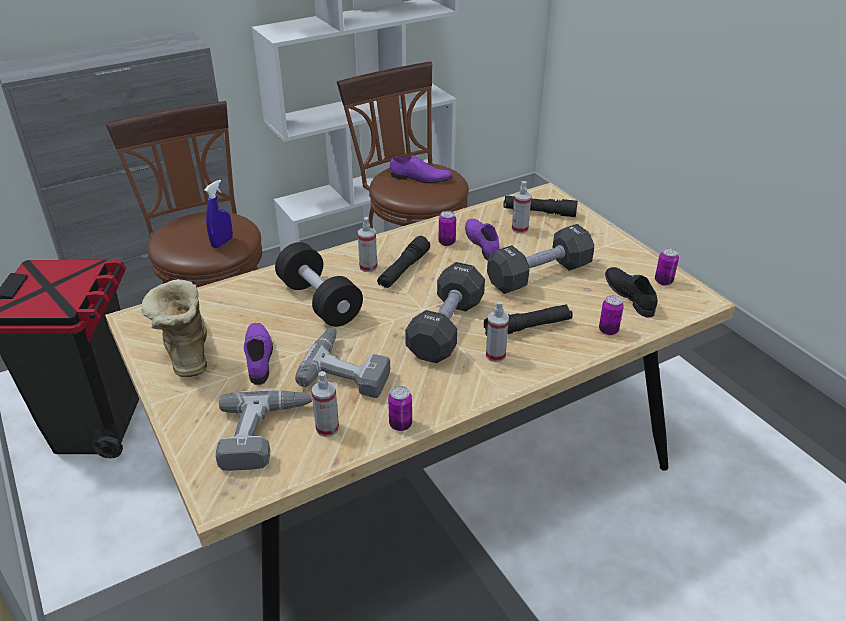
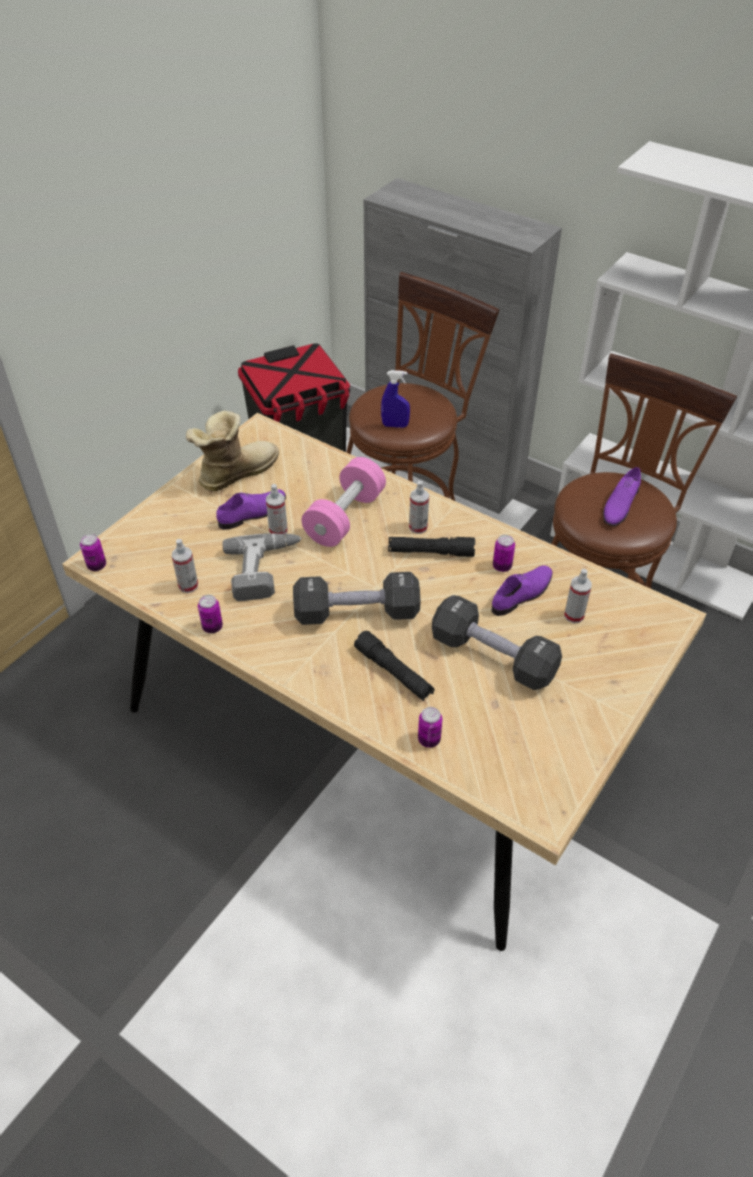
camera: 65 degrees right, 10 degrees up
(265, 434) = (166, 554): power drill -> none
(319, 301) = (345, 517): black dumbbell -> pink dumbbell
(420, 178) = (620, 504): purple shoe -> purple shoe turned 45 degrees clockwise
(495, 355) = (336, 660): spray bottle -> spray bottle (278, 530)
(539, 212) = (624, 622): black flashlight -> none
(630, 294) = (509, 745): black shoe -> none
(663, 281) = (559, 772): can -> can (97, 566)

